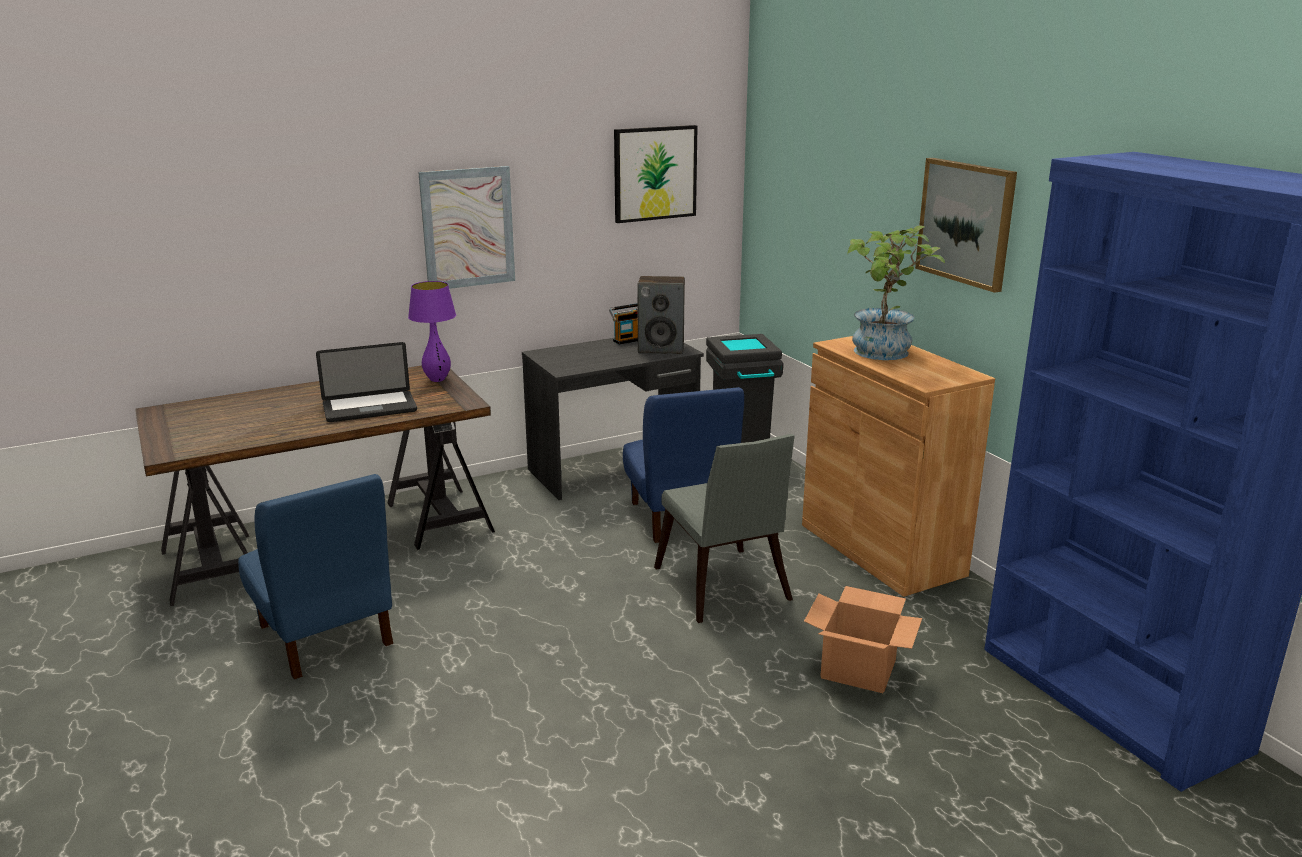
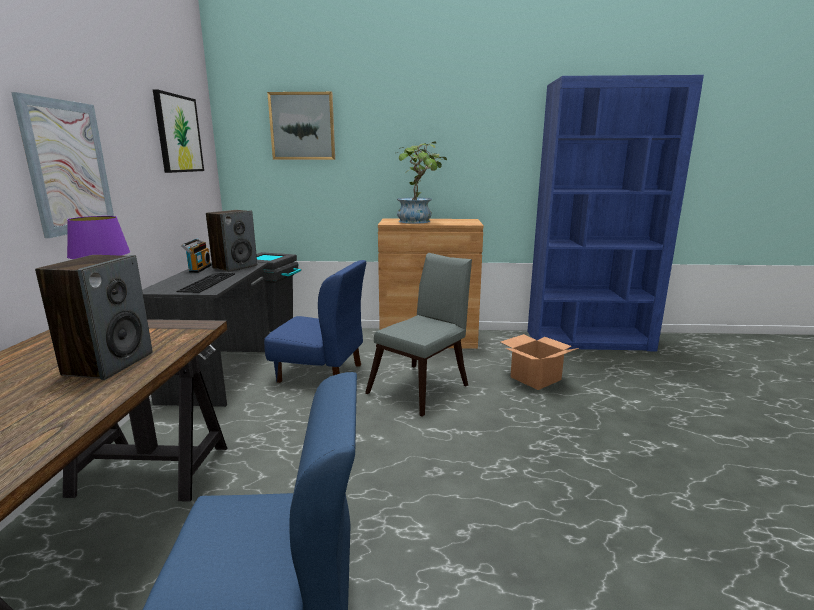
camera: 60 degrees left, 5 degrees down
(369, 408) = (109, 364): laptop -> speaker
(589, 359) = (206, 282): none -> keyboard
(723, 589) = (423, 387): grey chair -> grey chair turned 60 degrees counterclockwise
(966, 222) = (440, 140): picture -> picture (302, 126)

